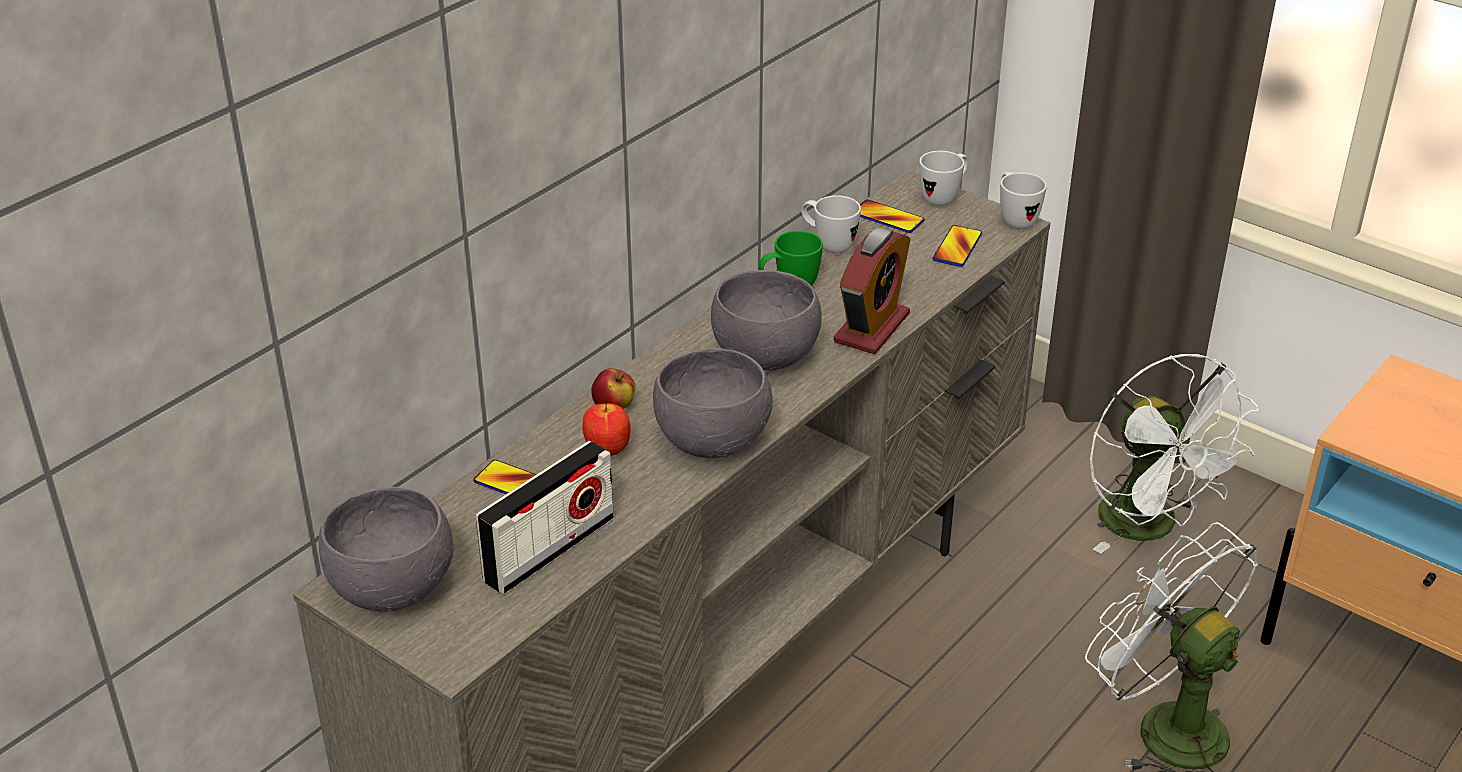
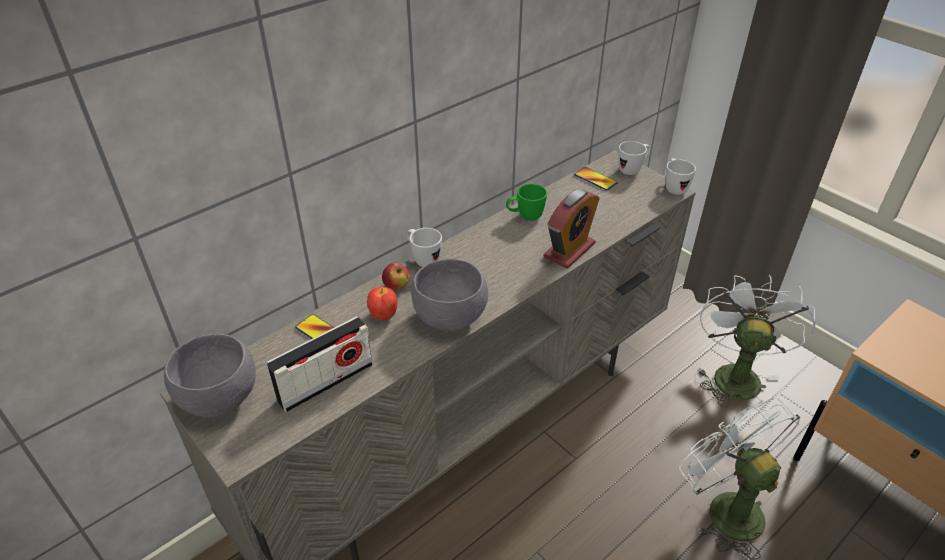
camera: 10 degrees right, 5 degrees up
(767, 358) = (499, 263): grey bowl -> none
(828, 244) = (555, 192): white mug -> white mug (423, 259)
(957, 247) = (634, 202): phone -> none
(1150, 527) = (735, 373): white fan -> white fan turned 150 degrees counterclockwise

